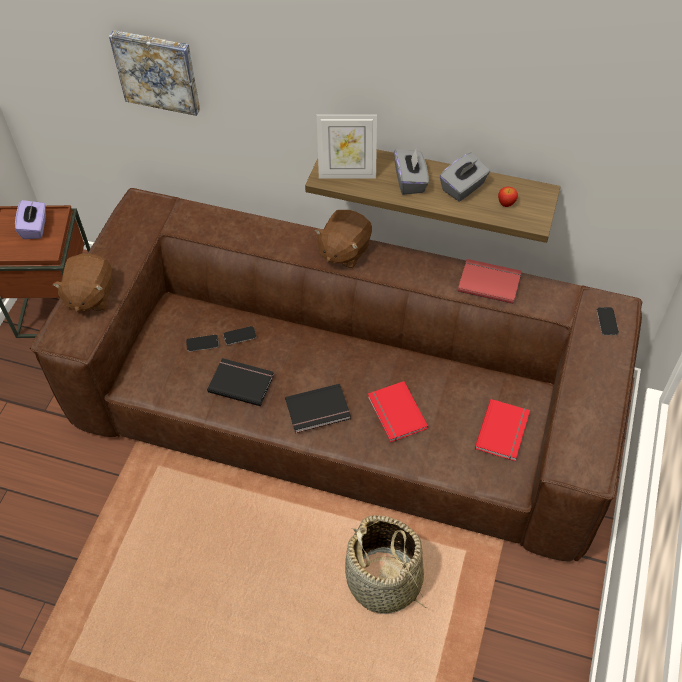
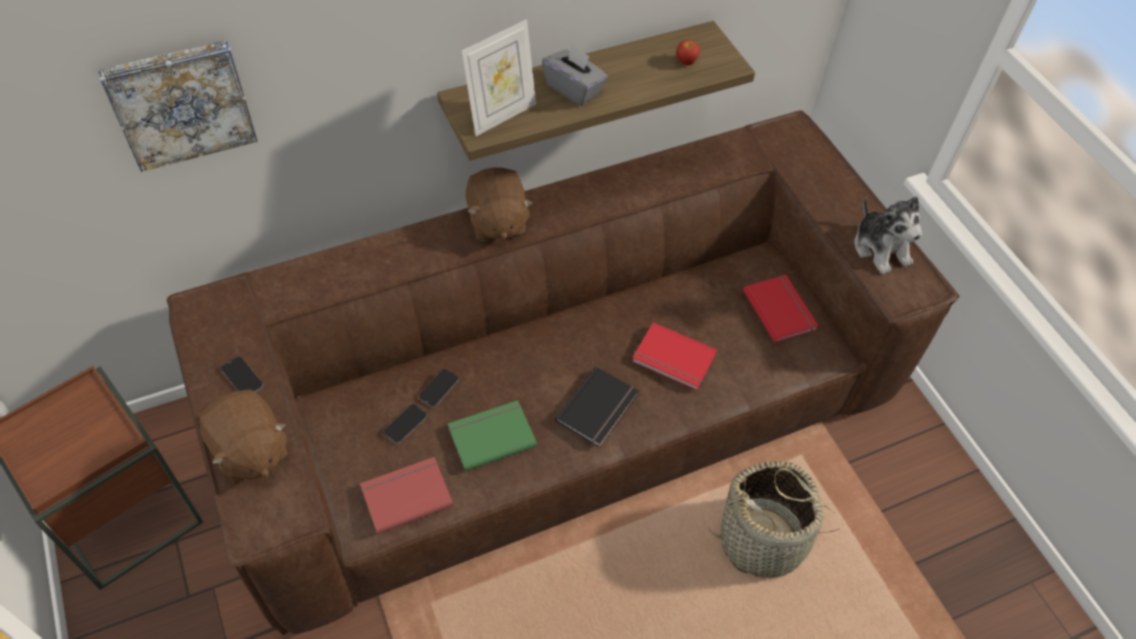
camera: 45 degrees left, 0 degrees up
(35, 228) = (68, 422): purple tissue box -> none
(241, 382) = (491, 435): black book -> green book
(463, 188) = (631, 68): grey tissue box -> none
(489, 281) = (665, 169): red book -> red book (405, 494)
(589, 428) = (880, 248): none -> plush toy
(607, 321) = (798, 145): phone -> phone (242, 377)

